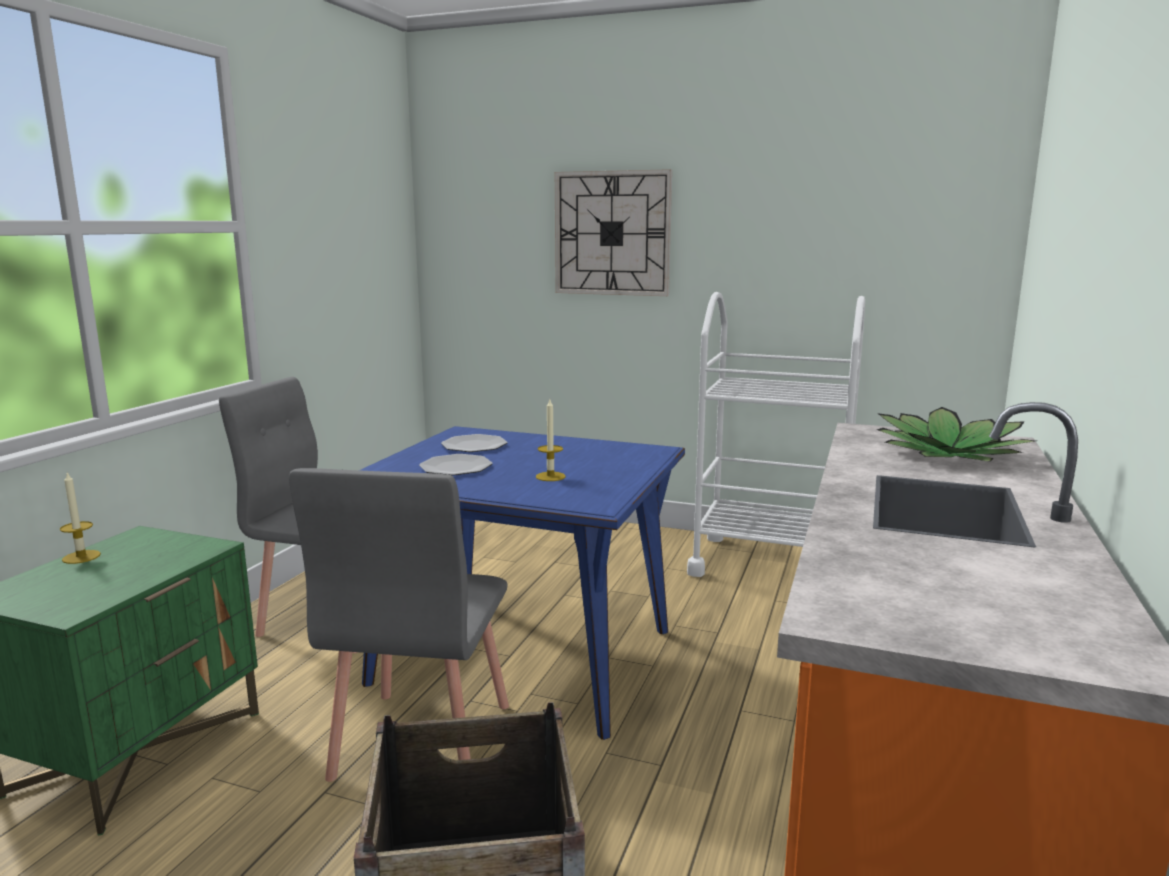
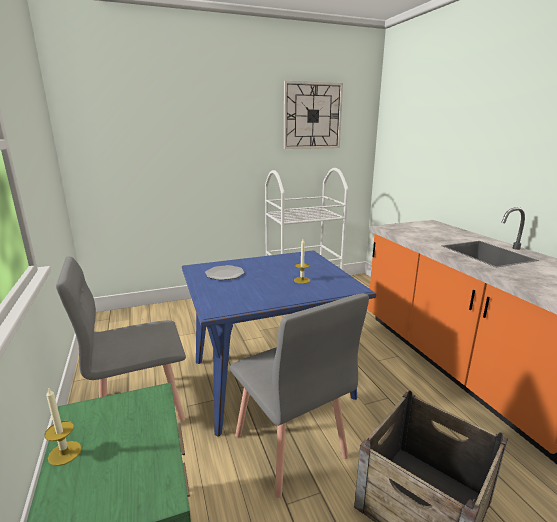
camera: 40 degrees left, 5 degrees up
(455, 467) = (247, 289): plate -> none
(612, 233) = (199, 140): wall clock -> wall clock (312, 116)
(950, 453) = (432, 231): potted plant -> none

